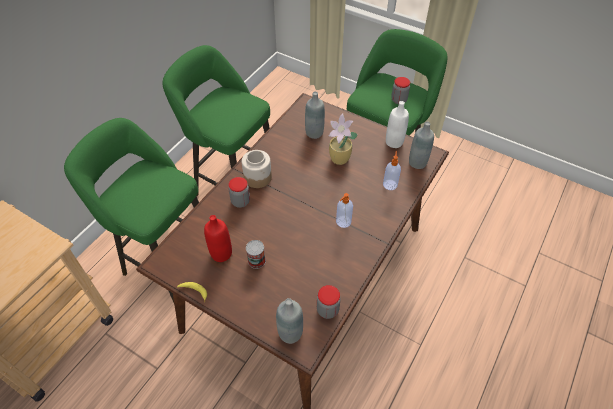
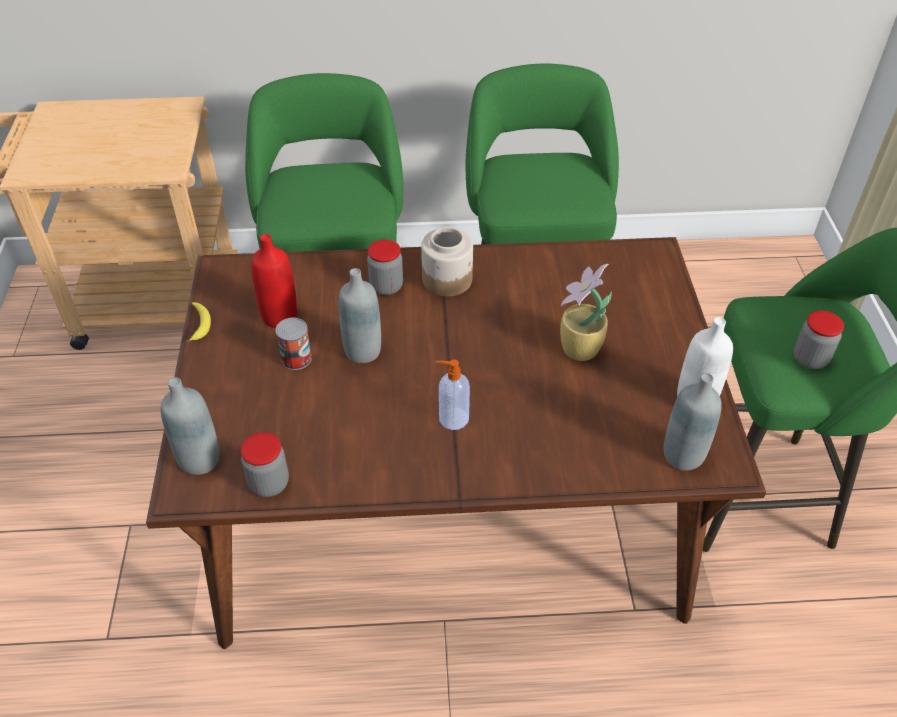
camera: 55 degrees right, 5 degrees down
(314, 133) = (602, 292): grey bottle -> grey bottle (363, 351)
(390, 184) = (591, 440): soap dispenser -> none

